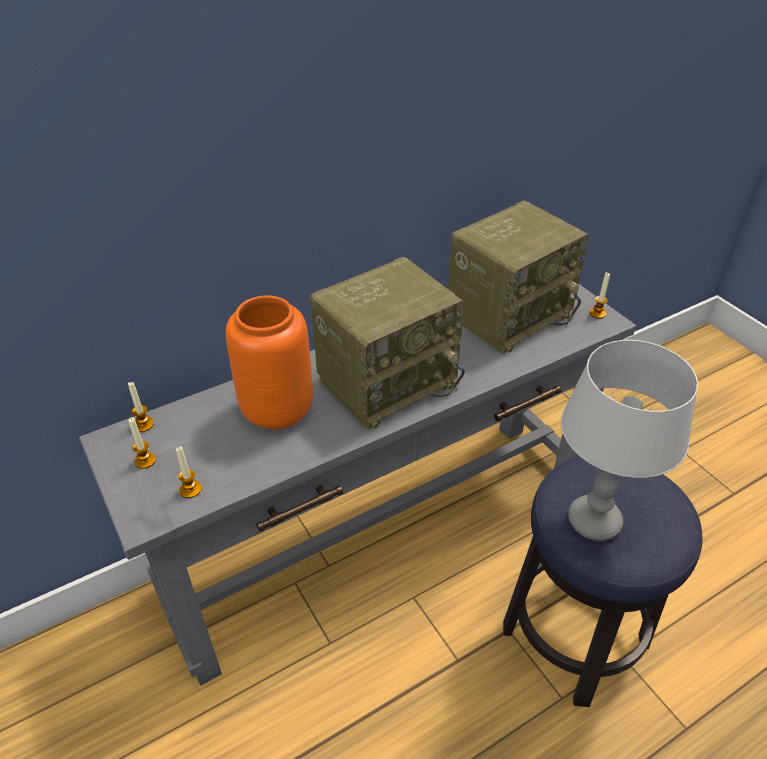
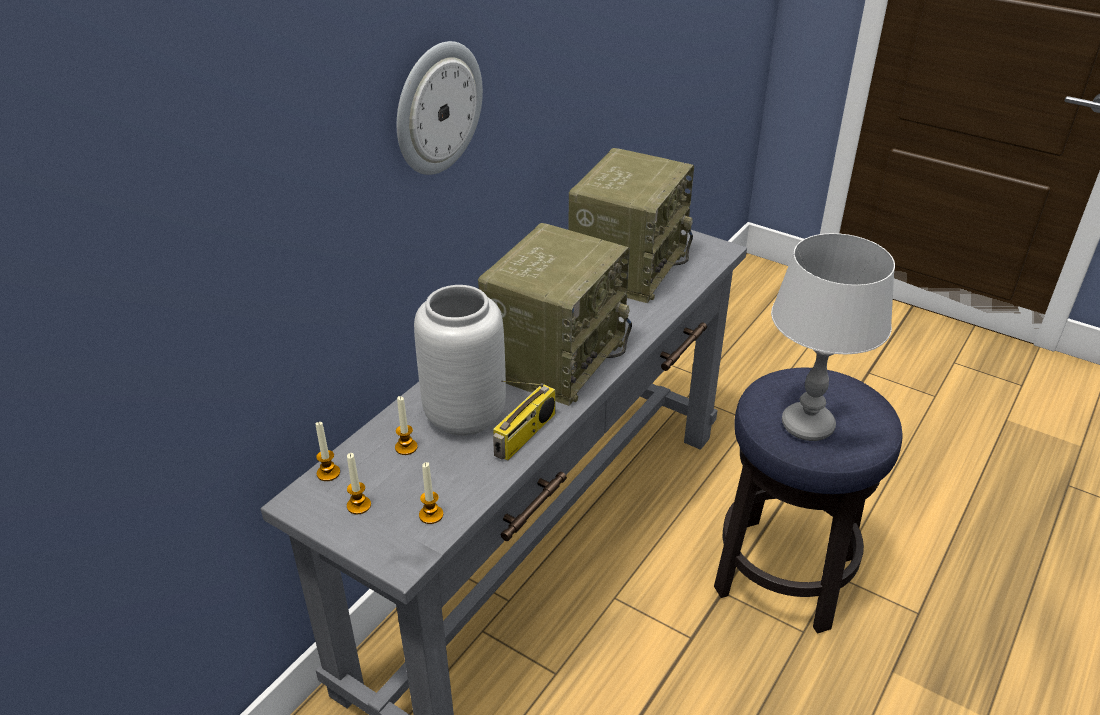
camera: 25 degrees left, 5 degrees down
(278, 411) = (466, 416): orange vase -> grey vase
(300, 131) = (437, 108): none -> wall clock
(312, 444) = (525, 435): none -> radio
(597, 313) = (707, 245): candle -> candle (406, 447)

